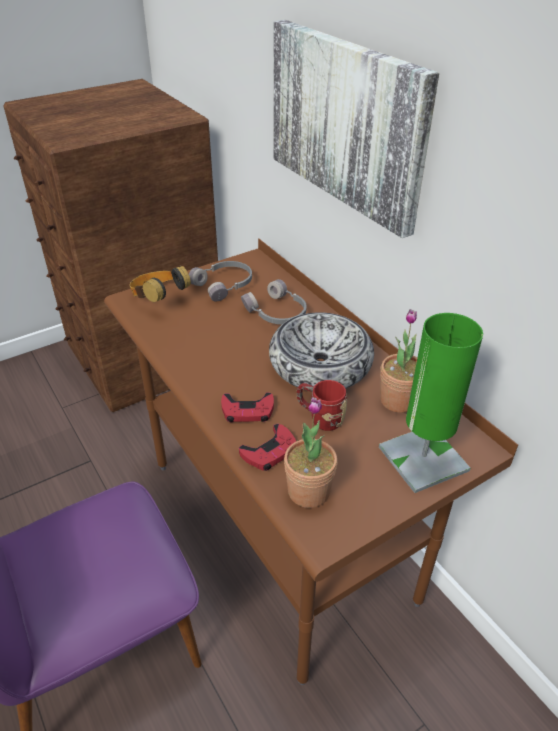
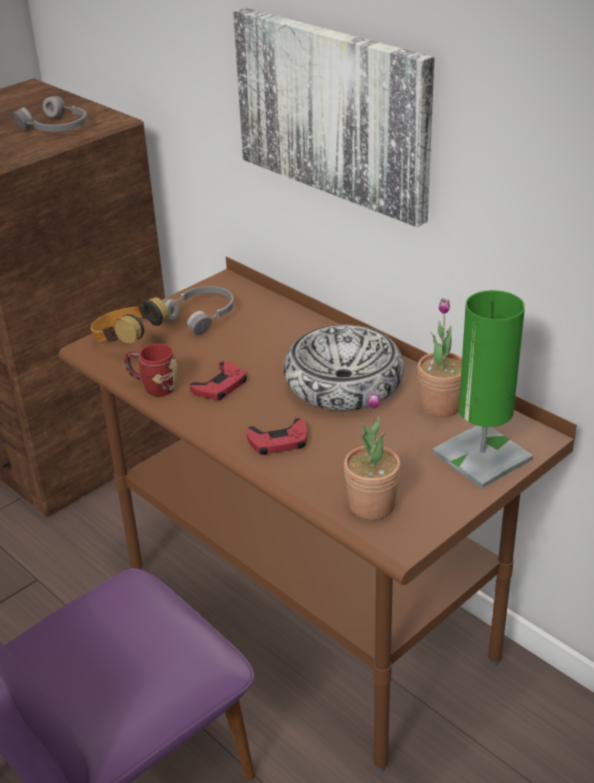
camera: 10 degrees left, 5 degrees down
(270, 452) = (317, 476): red game controller -> red game controller (220, 386)
(276, 313) = (275, 337): grey headphones -> grey headphones (55, 128)
(320, 418) = (361, 435): red mug -> red mug (153, 387)

